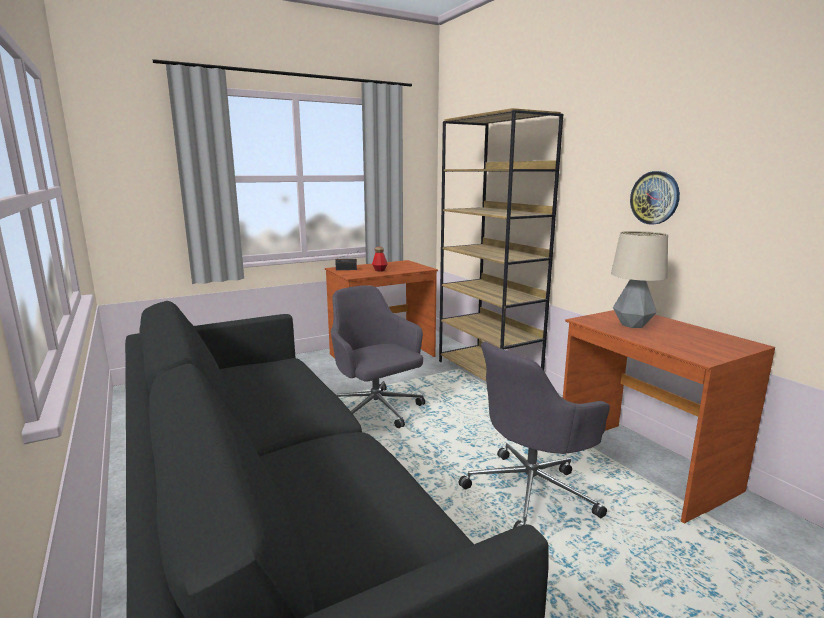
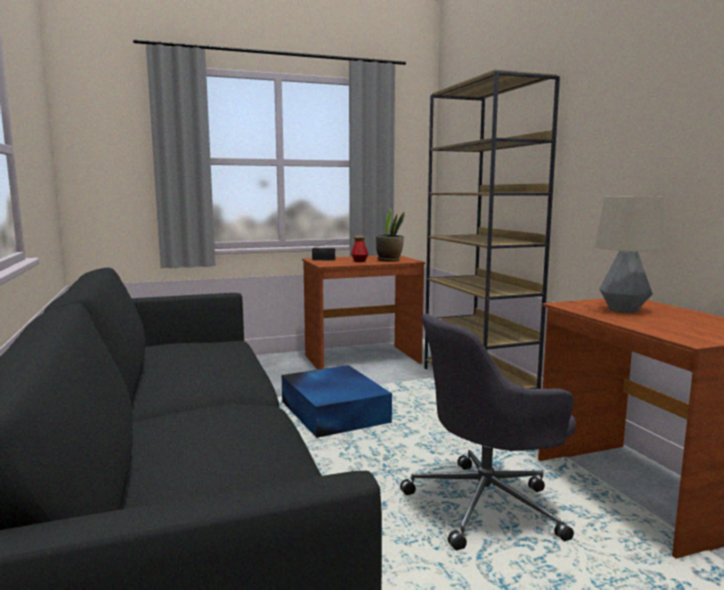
camera: 10 degrees right, 5 degrees down
(376, 412) = (334, 412): grey office chair -> blue storage box
(405, 268) = (389, 260): none -> potted plant
(655, 198) = (659, 161): wall clock -> none

